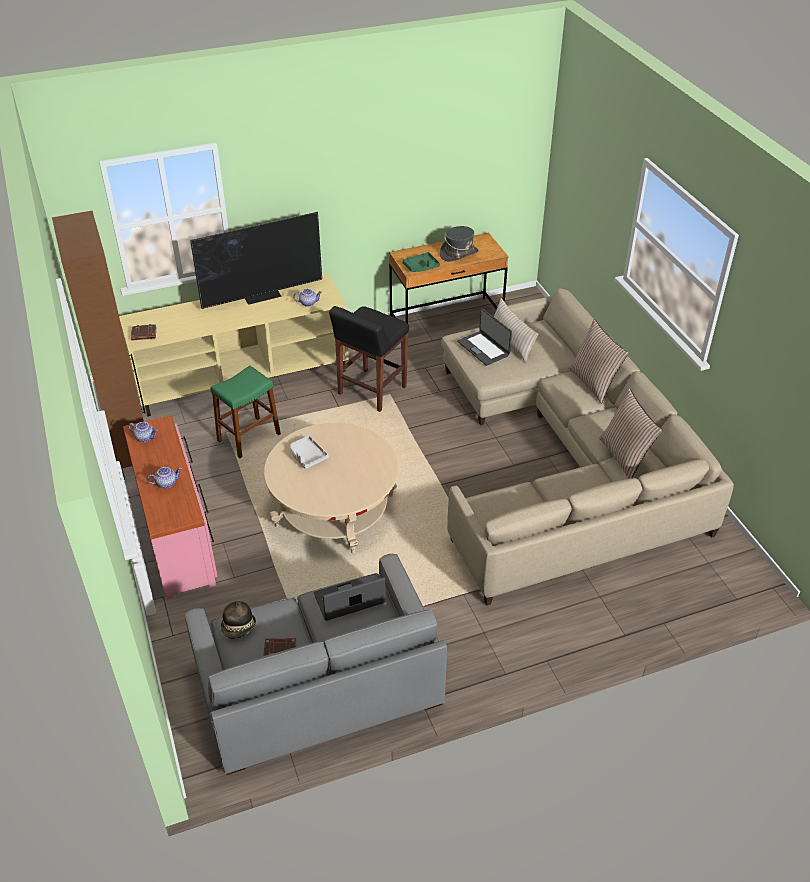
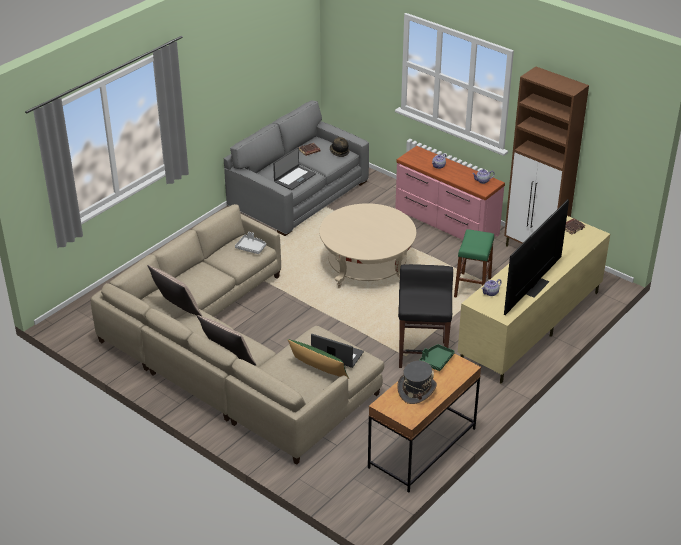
camera: 150 degrees right, 5 degrees down
(307, 456) = (388, 230): grey tray -> grey tray (251, 247)
(511, 342) = (318, 369): beige pillow -> green pillow

